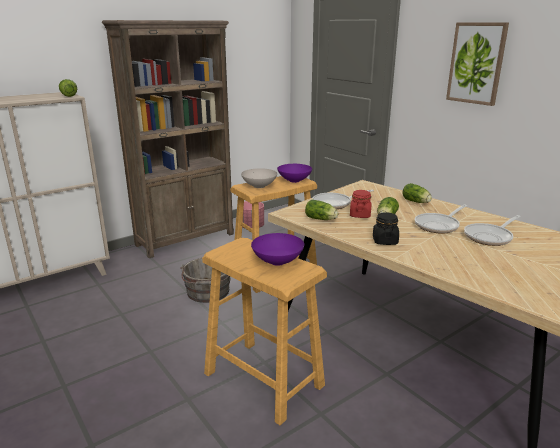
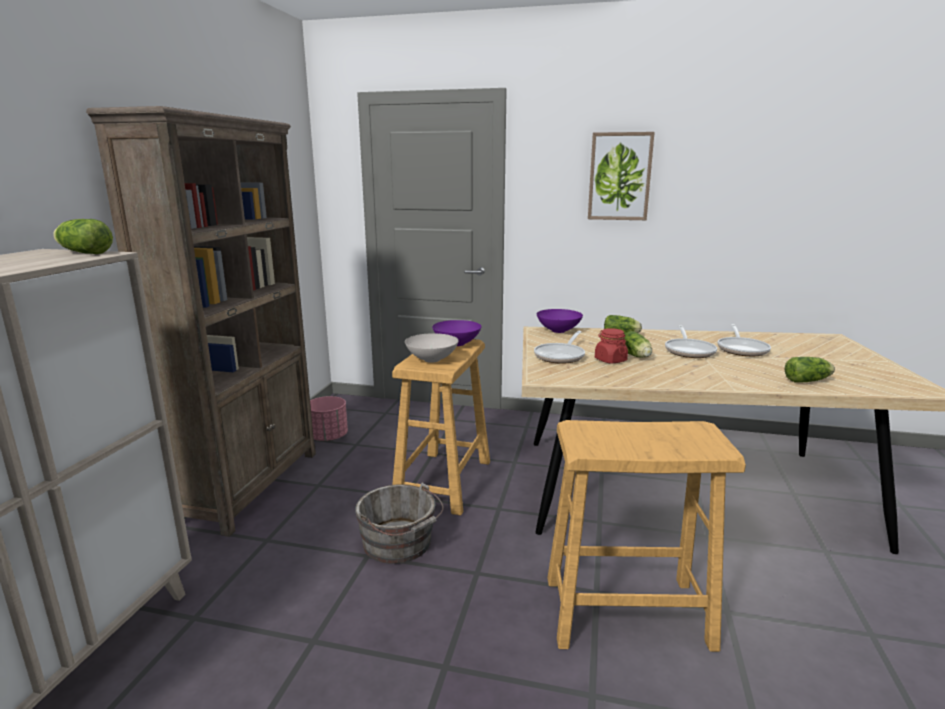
camera: 40 degrees left, 5 degrees down
(278, 261) = (659, 432): purple bowl -> purple bowl (559, 330)
(321, 219) = (589, 375): lettuce -> lettuce (808, 381)
(385, 241) = (689, 377): black jar -> none

